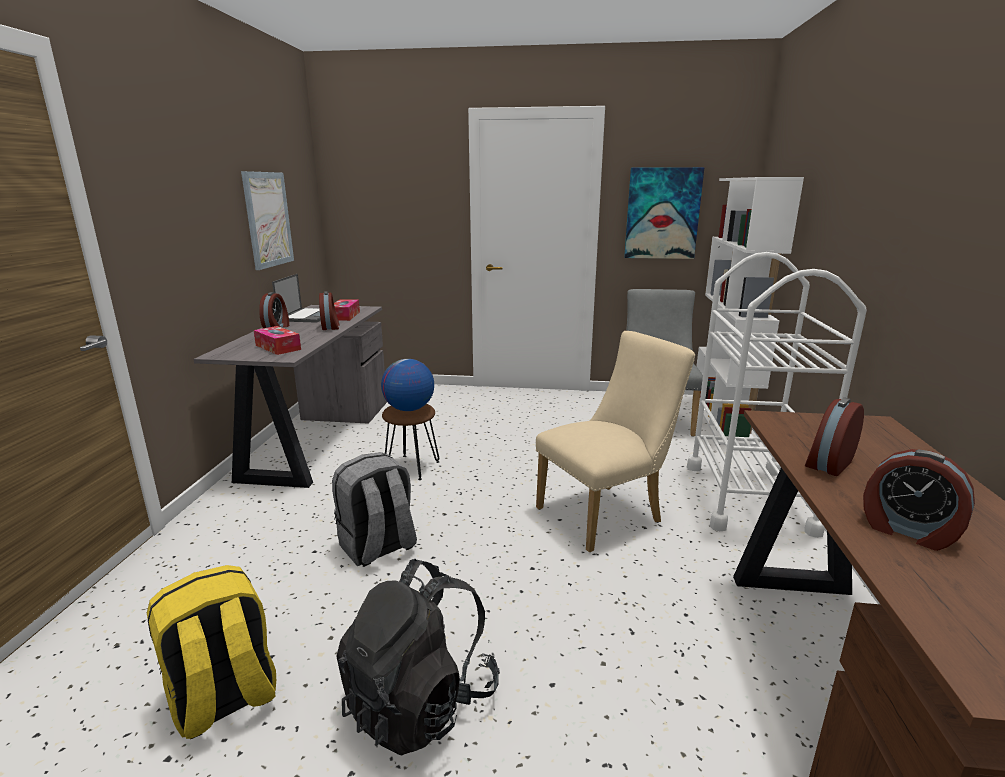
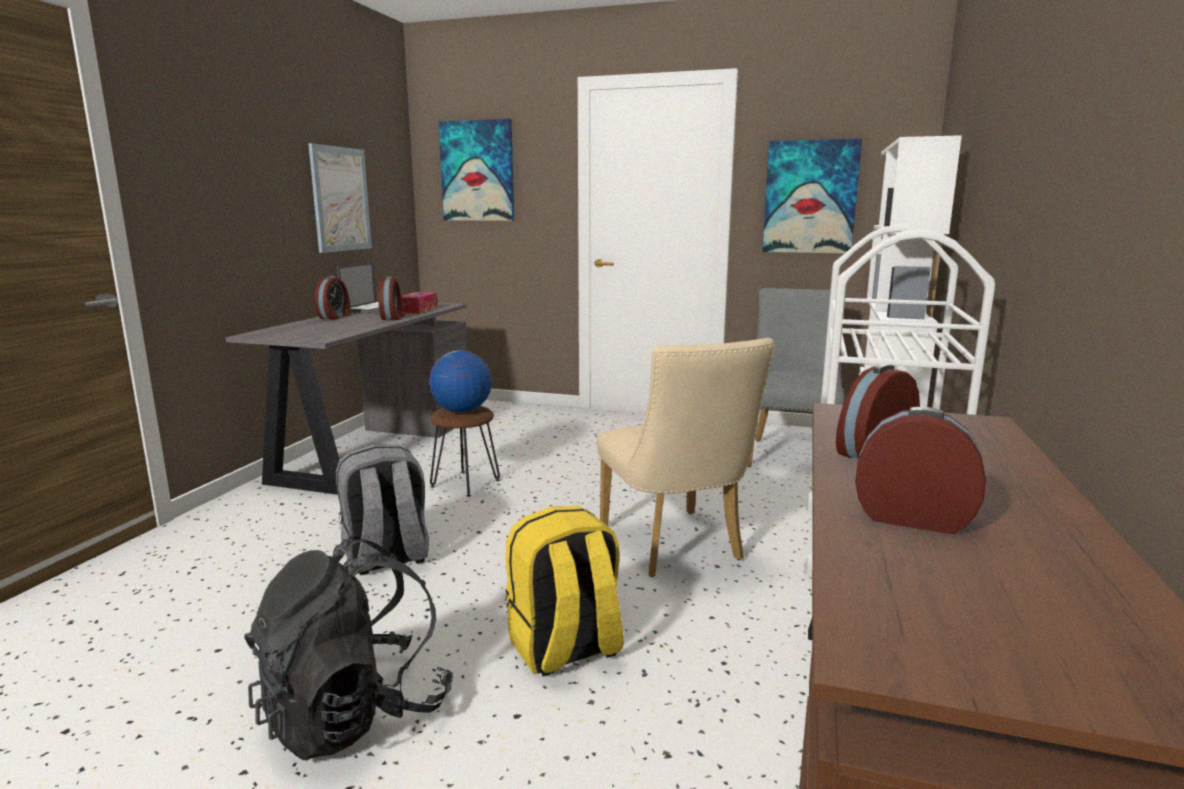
camera: 10 degrees right, 5 degrees down
(224, 699) = (149, 684): yellow backpack -> yellow backpack (565, 649)
(278, 347) = (320, 331): tissue box -> none
(379, 188) = (477, 171): none -> picture
(606, 513) = (675, 547): beige chair -> beige chair turned 90 degrees clockwise
(907, 531) = (912, 517): alarm clock -> alarm clock turned 150 degrees clockwise

